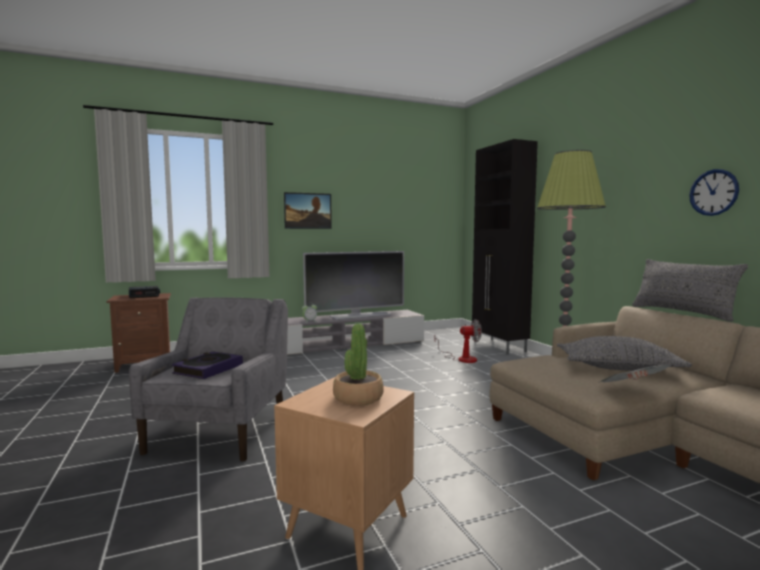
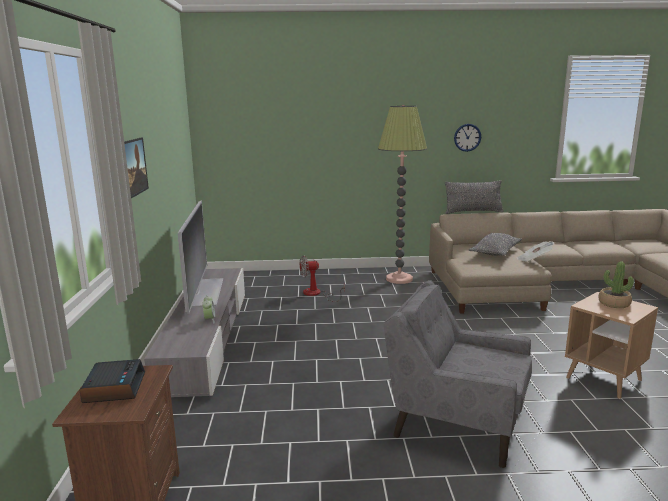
camera: 70 degrees left, 10 degrees up
(208, 369) = (484, 362): book -> none
(461, 358) = (317, 294): fan -> fan turned 120 degrees counterclockwise
(499, 347) = (295, 274): black cabinet -> none

